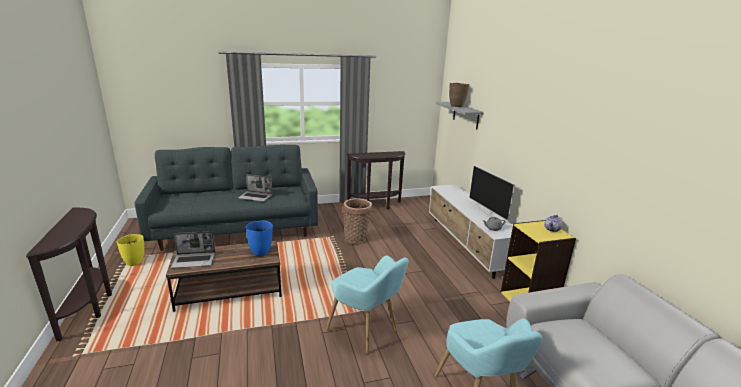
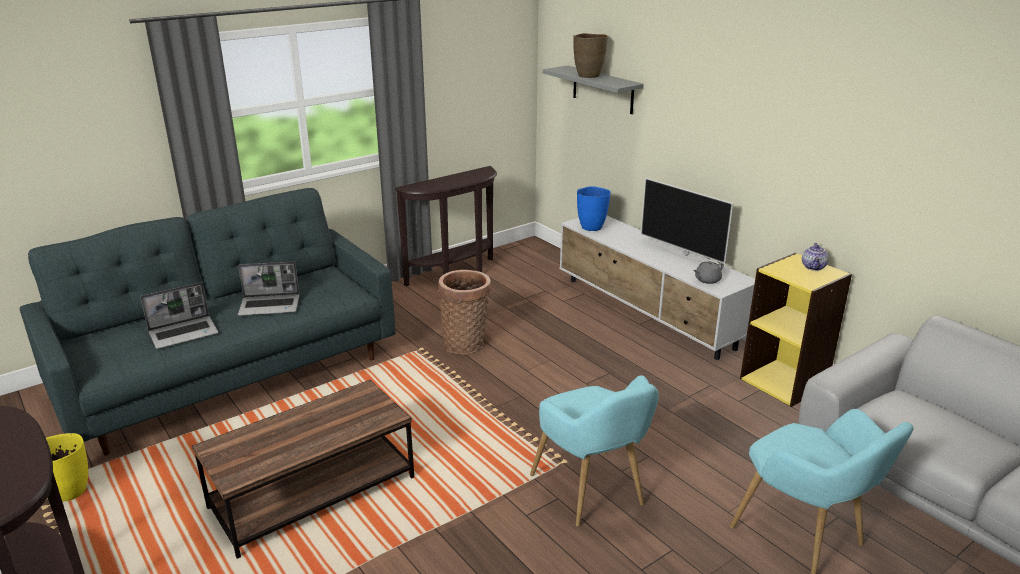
camera: 20 degrees left, 5 degrees up
(194, 261) = (252, 454): laptop -> laptop (184, 333)
(261, 252) = (361, 408): blue vase -> blue vase (591, 227)
(366, 332) = (592, 494): turquoise armchair -> turquoise armchair turned 45 degrees clockwise

